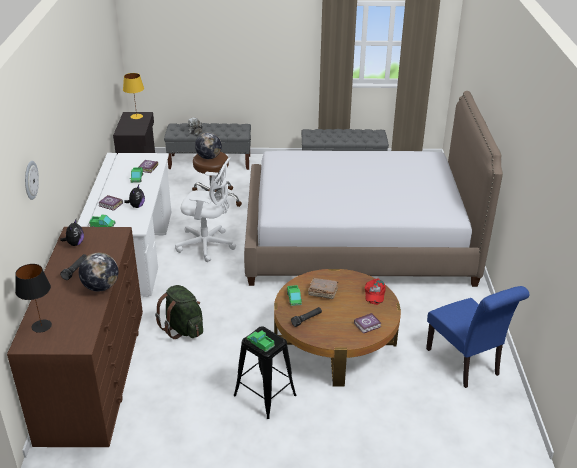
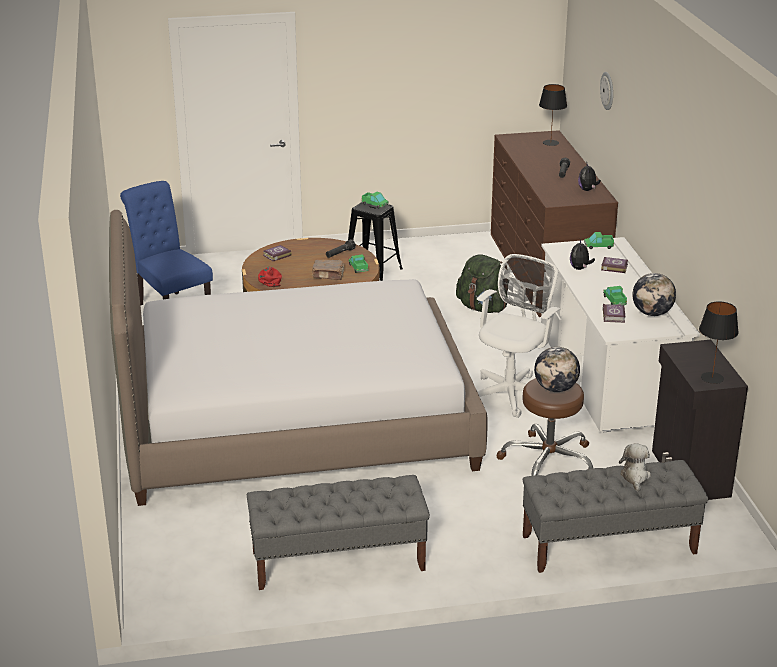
camera: 170 degrees right, 5 degrees down
(101, 287) = (527, 165): globe -> globe (652, 313)
(136, 116) = (712, 378): yellow table lamp -> black table lamp
(208, 245) = (511, 393): white office chair -> white office chair turned 120 degrees clockwise

